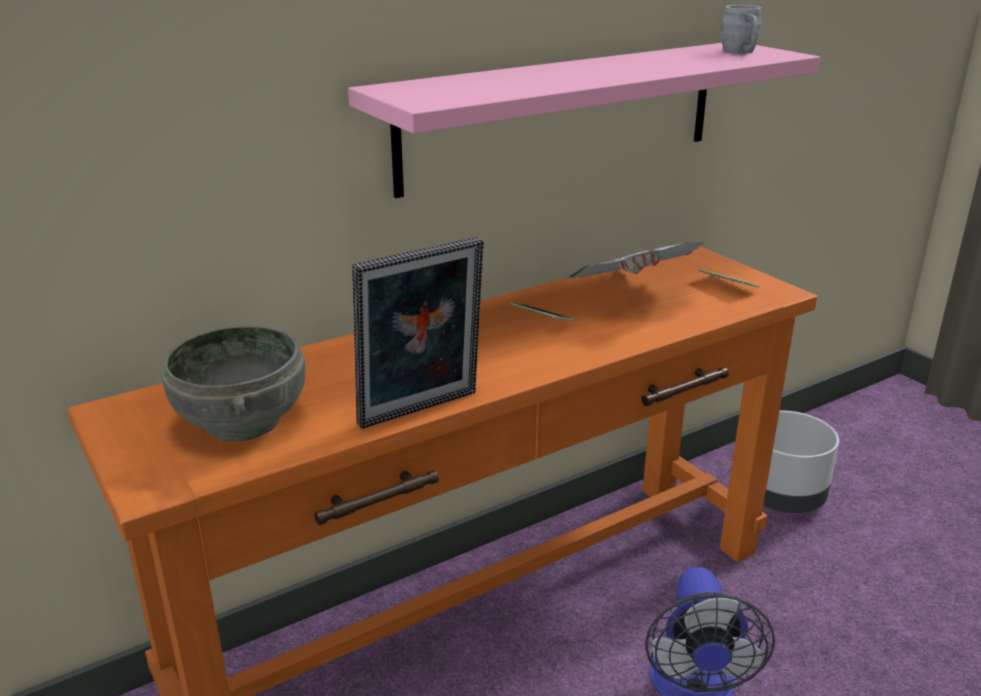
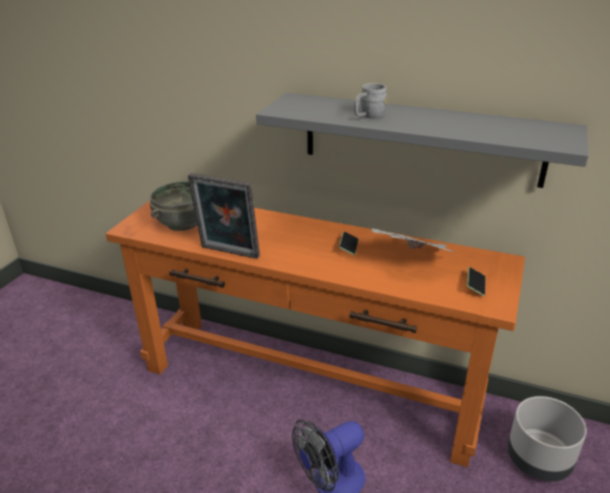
camera: 55 degrees right, 5 degrees up
(563, 114) = (421, 139): pink shelf -> grey shelf
(741, 52) = (543, 134): grey mug -> grey mug (368, 116)

